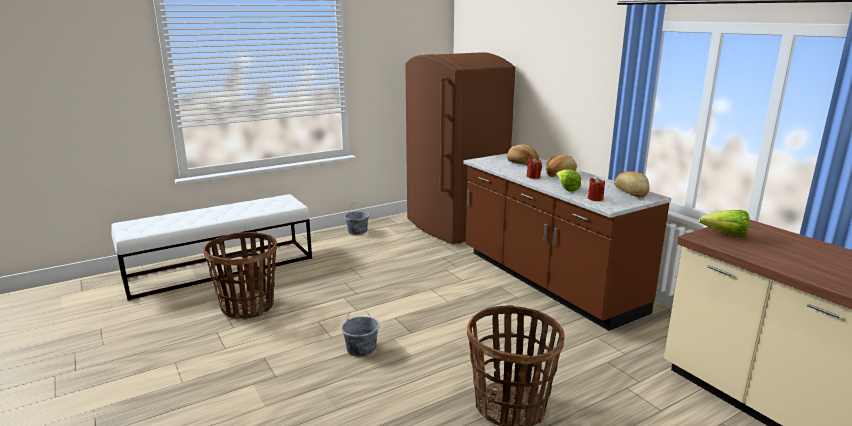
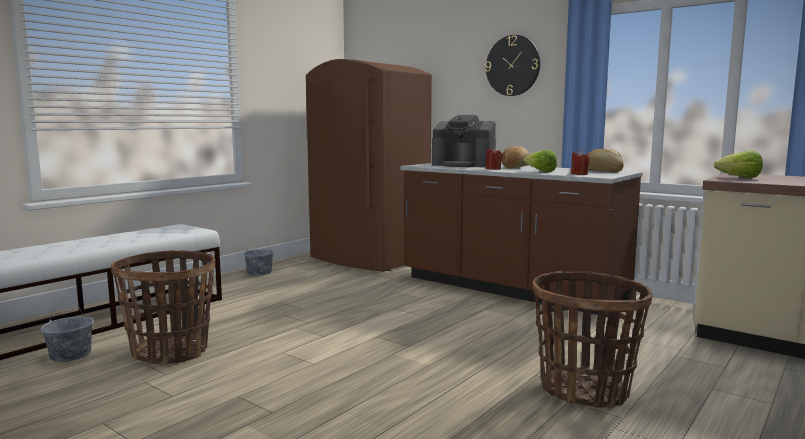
camera: 20 degrees left, 10 degrees down
(361, 348) = (362, 368): grey bucket -> grey bucket (70, 355)
(522, 163) = (464, 165): bread -> coffee machine
(580, 69) = (512, 65): none -> wall clock

